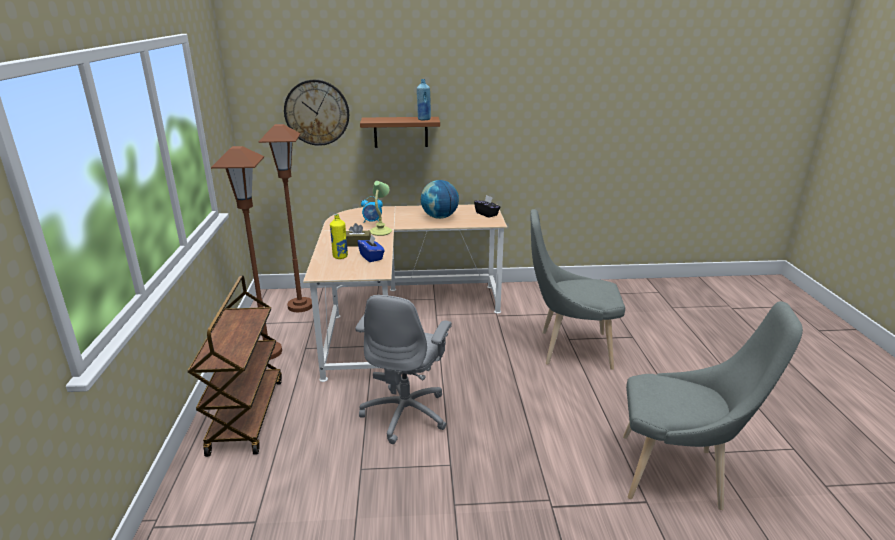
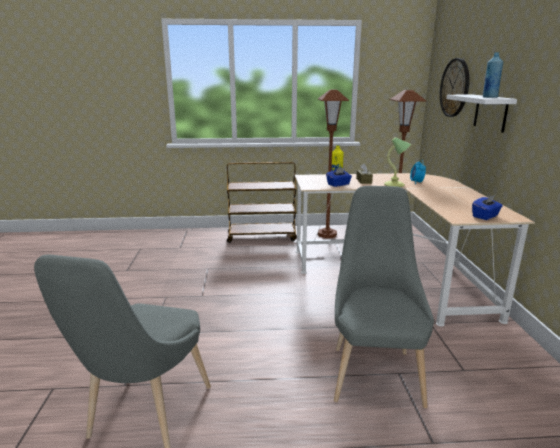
camera: 90 degrees right, 5 degrees down
(400, 132) = (490, 112): brown shelf -> white shelf
(406, 413) = (259, 279): grey office chair -> none
(439, 217) = (452, 200): globe -> none
(487, 214) = (485, 216): black tissue box -> blue tissue box

